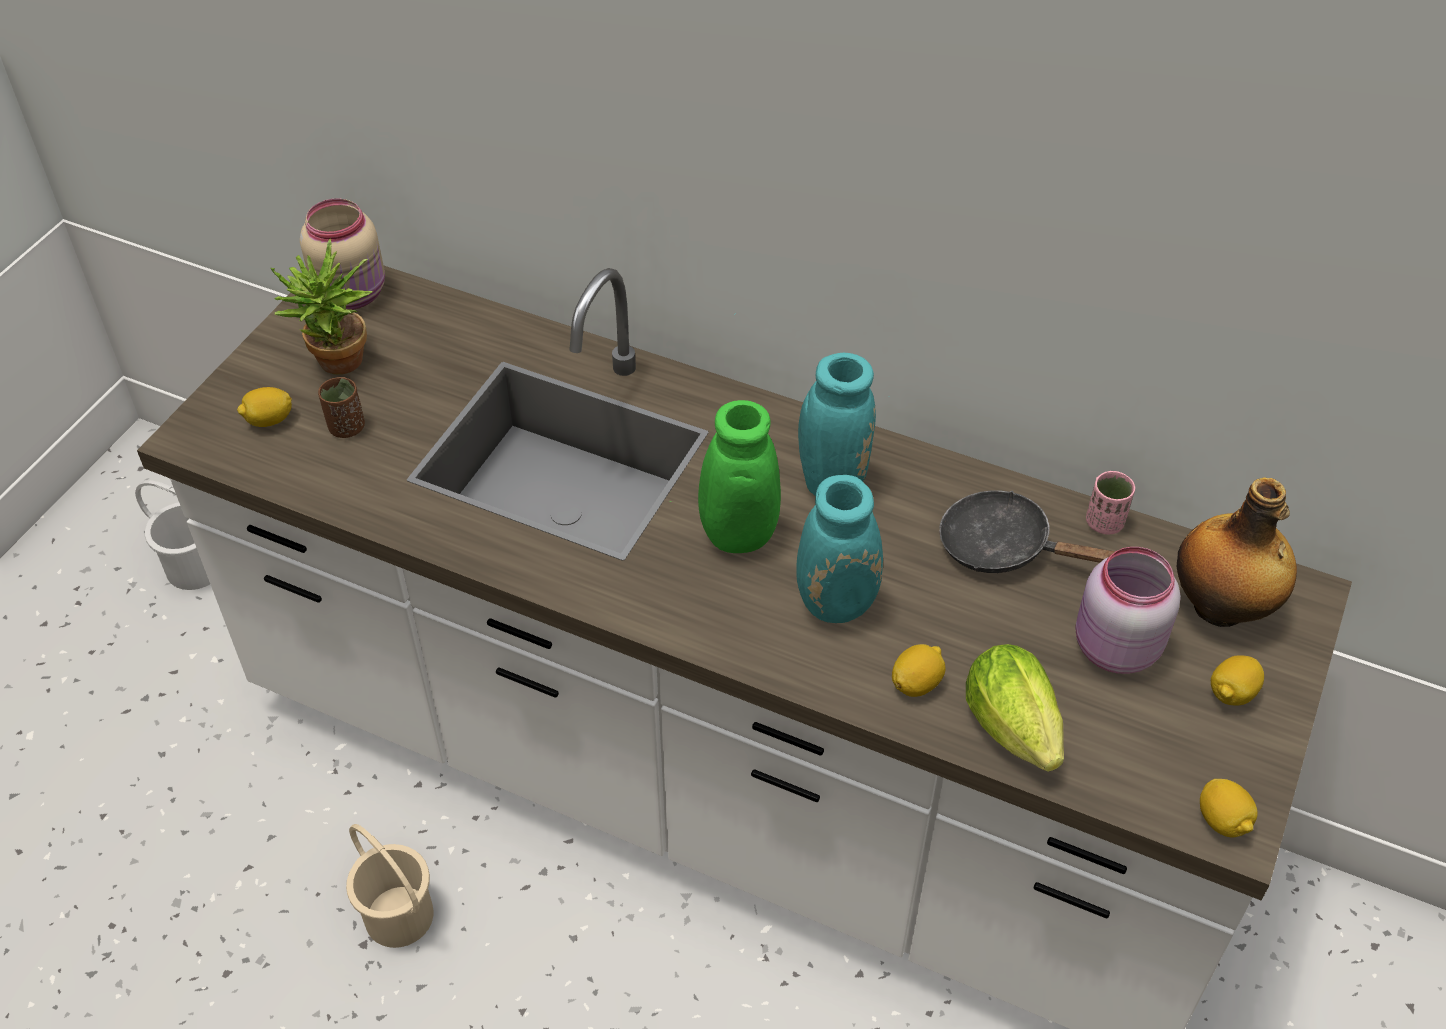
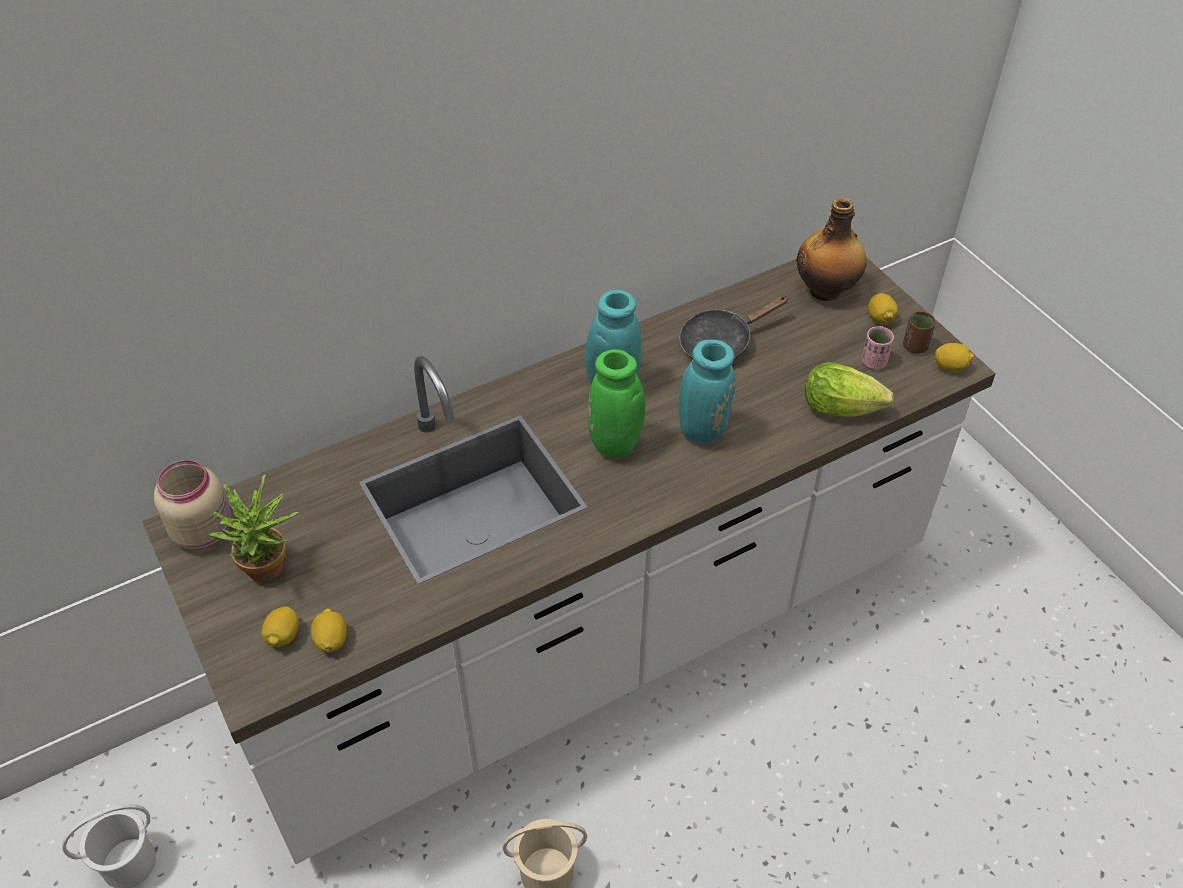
camera: 55 degrees left, 0 degrees up
(346, 427) = (336, 594): brown cup -> brown cup (915, 347)
(916, 683) = (783, 429): lemon -> lemon (331, 640)
(1104, 523) = (737, 297): pink cup -> pink cup (873, 362)
(1113, 648) = (820, 342): pink jar -> none

